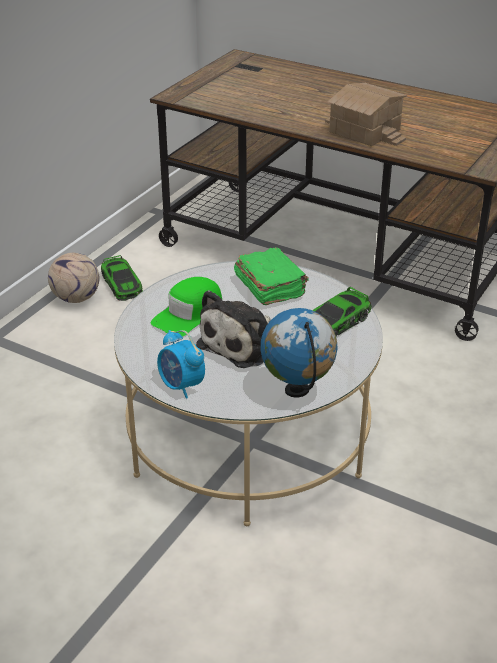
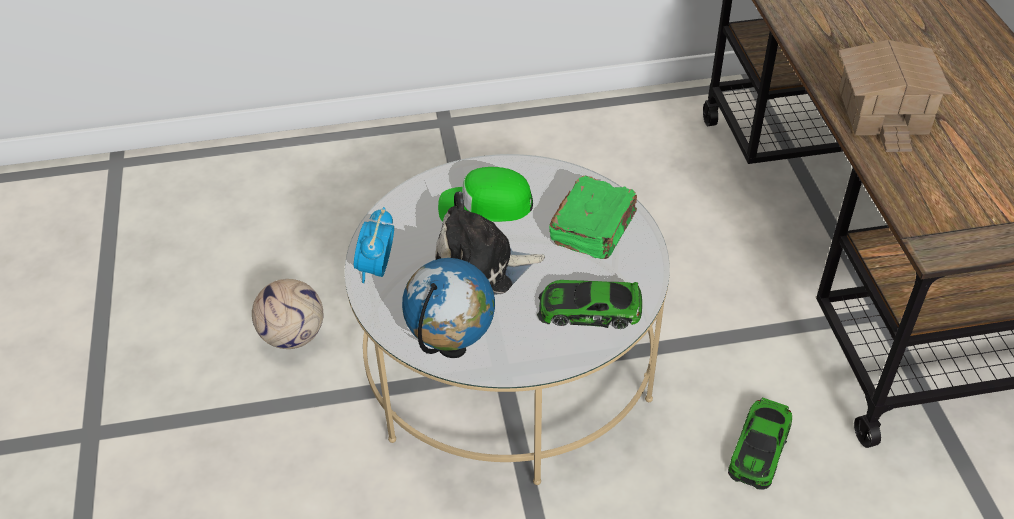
camera: 50 degrees right, 10 degrees up
(76, 298) = (554, 126): football -> football (293, 335)
(122, 284) = (610, 138): toy car -> toy car (759, 449)

